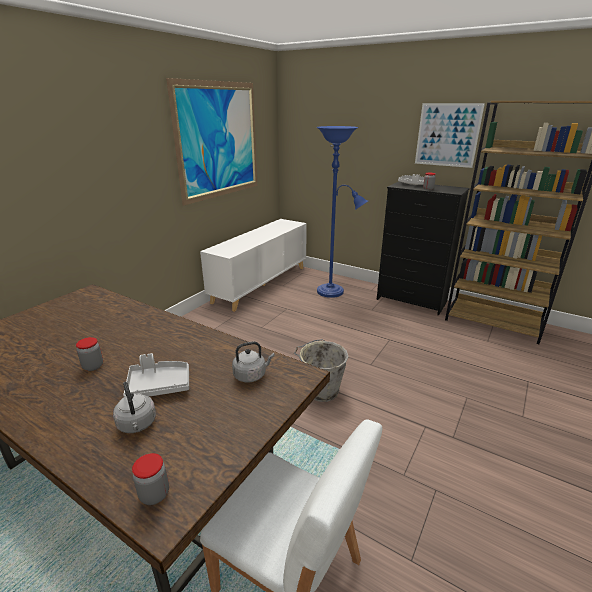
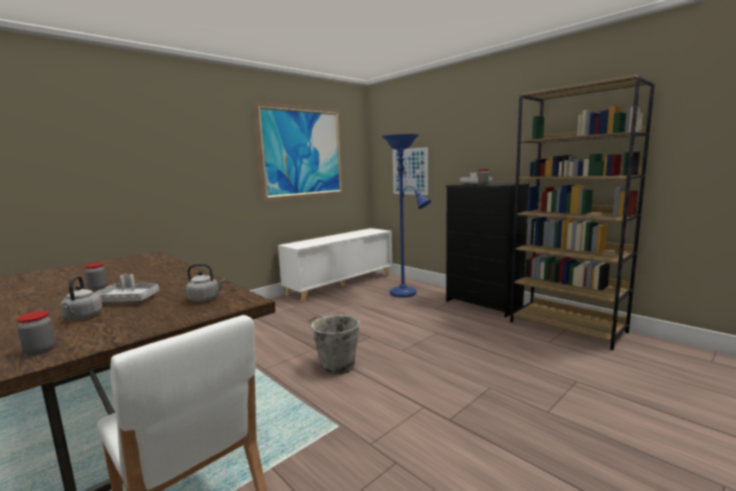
camera: 15 degrees right, 15 degrees down
(447, 135) = (504, 136): picture -> picture (410, 171)

